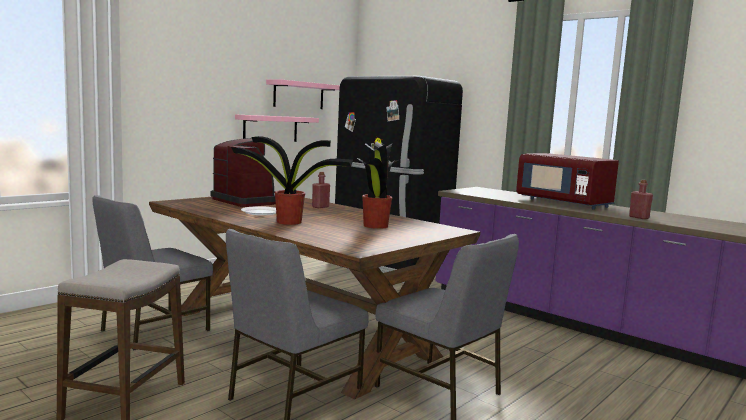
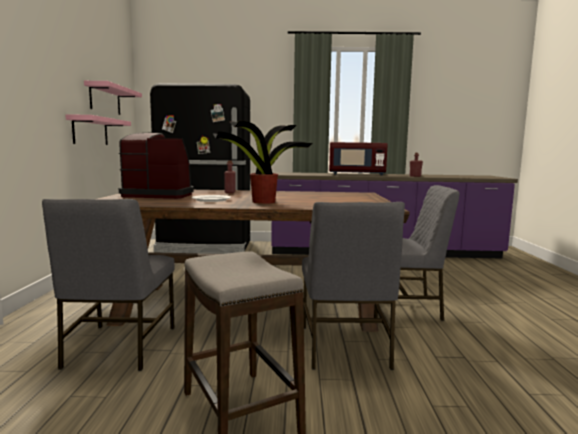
camera: 40 degrees left, 0 degrees up
(376, 225) = (319, 196): potted plant -> none

